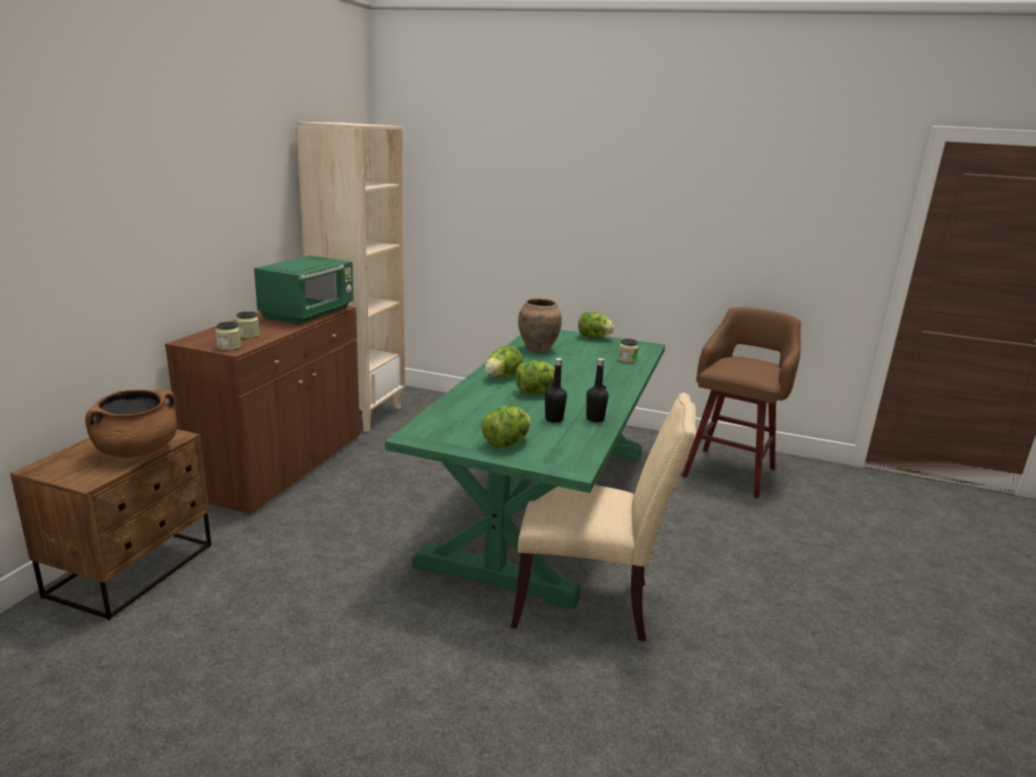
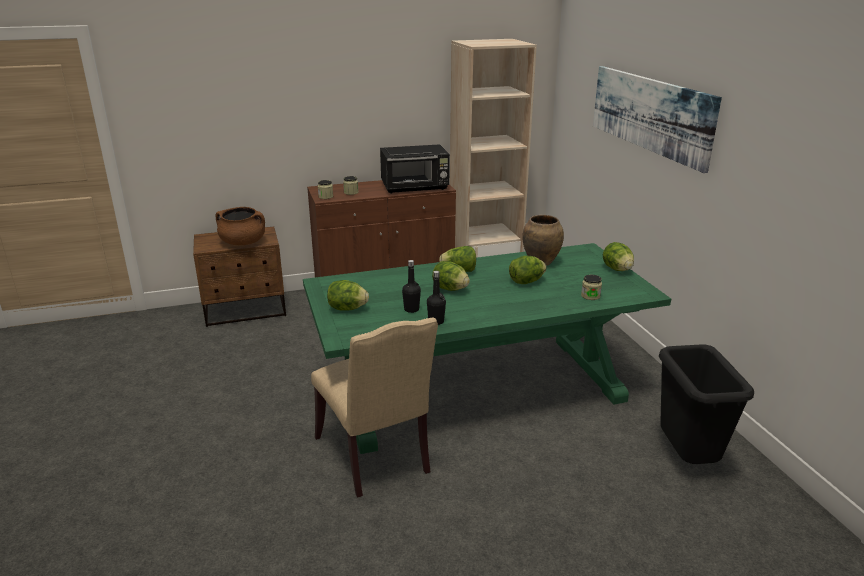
camera: 55 degrees right, 5 degrees up
(309, 314) = (415, 188): green microwave -> black microwave
(554, 189) = (649, 113): none -> picture
(568, 366) = (526, 282): none -> lettuce
(730, 471) = (686, 459): brown stool -> black trash can

